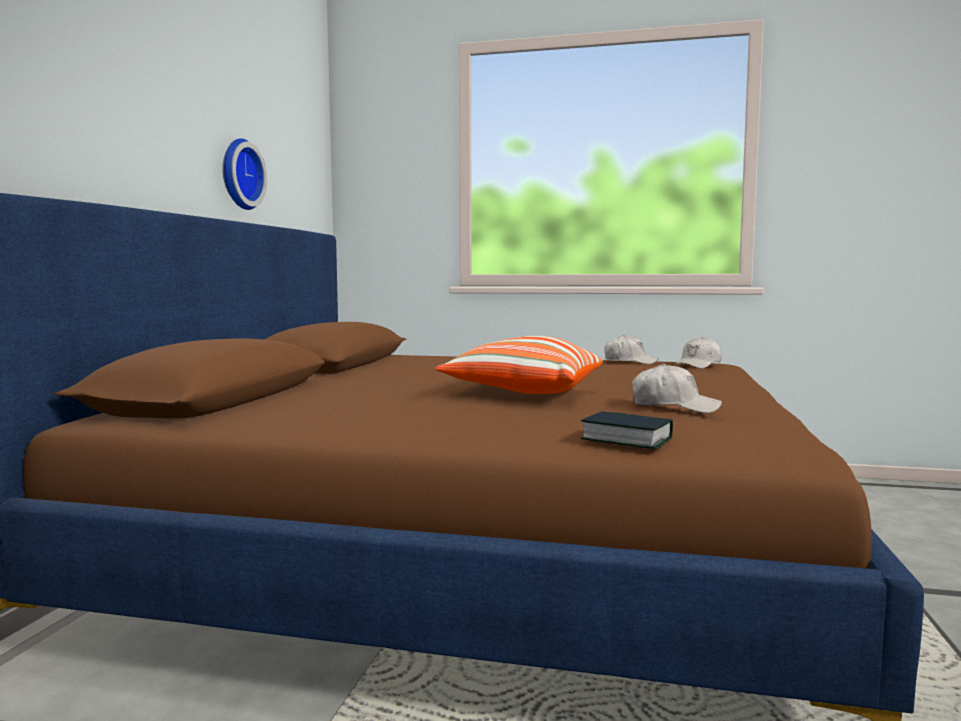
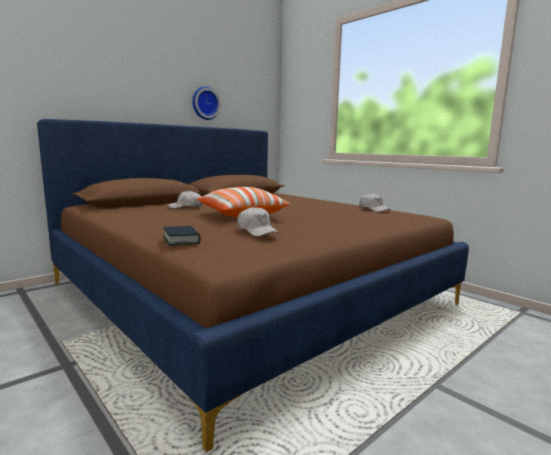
camera: 35 degrees right, 5 degrees up
(698, 365) = (404, 216): white cap -> white cap (186, 207)

